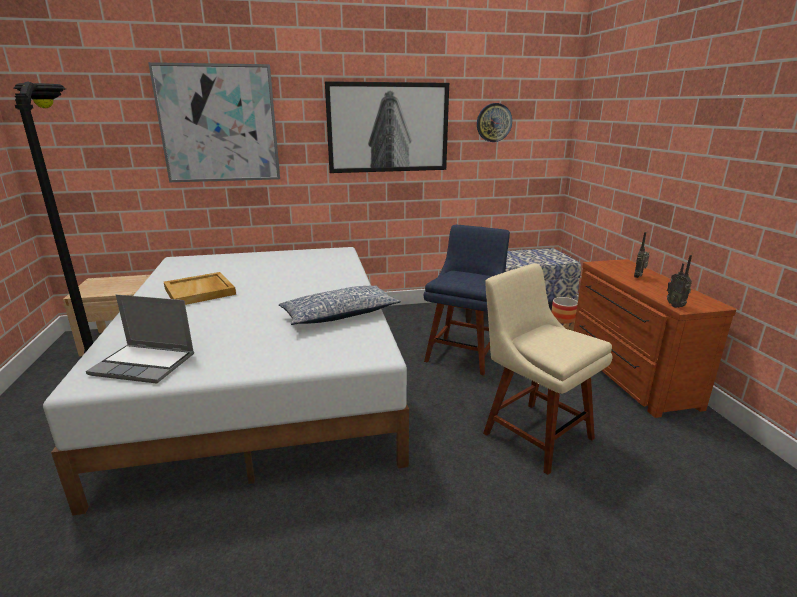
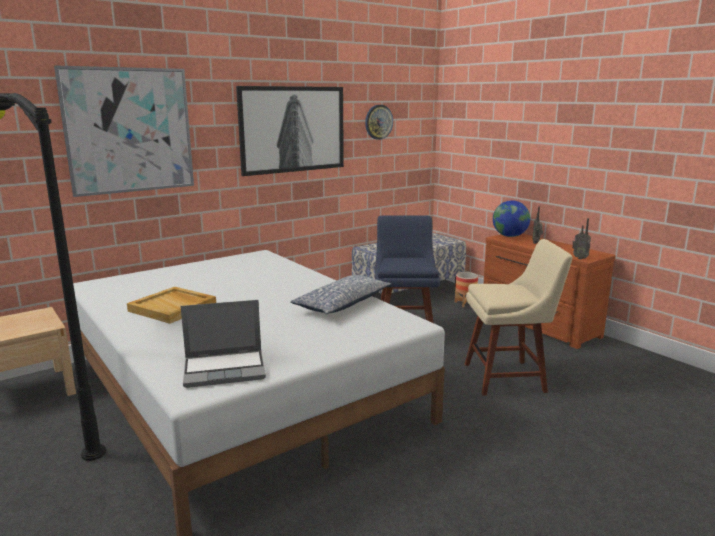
camera: 25 degrees left, 5 degrees down
(533, 433) = (508, 377): beige chair -> beige chair turned 150 degrees clockwise
(614, 264) = (509, 236): none -> globe

